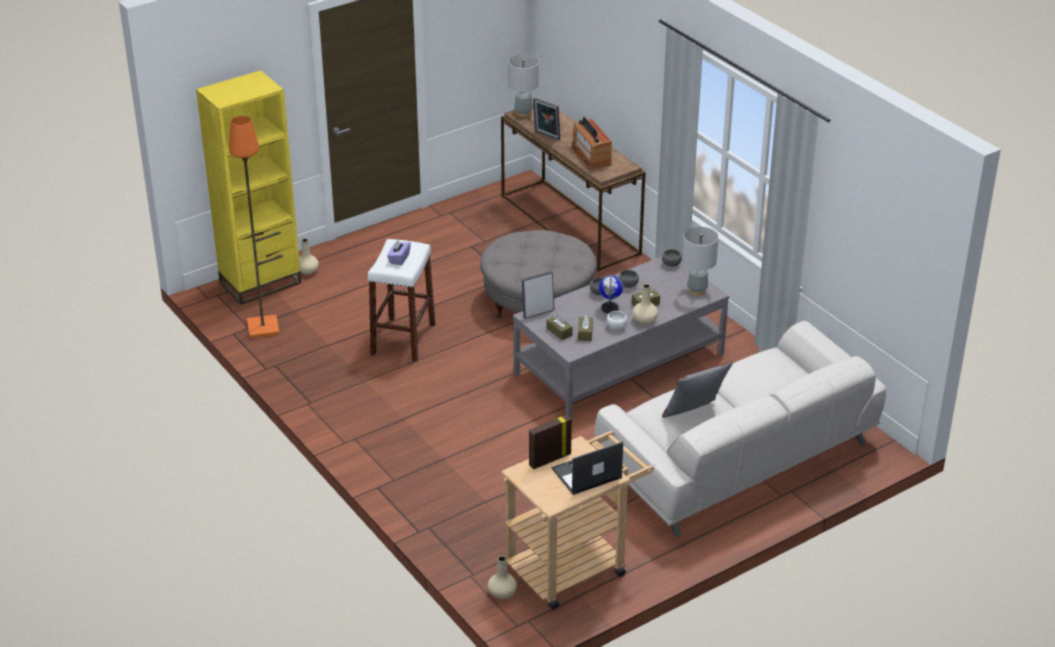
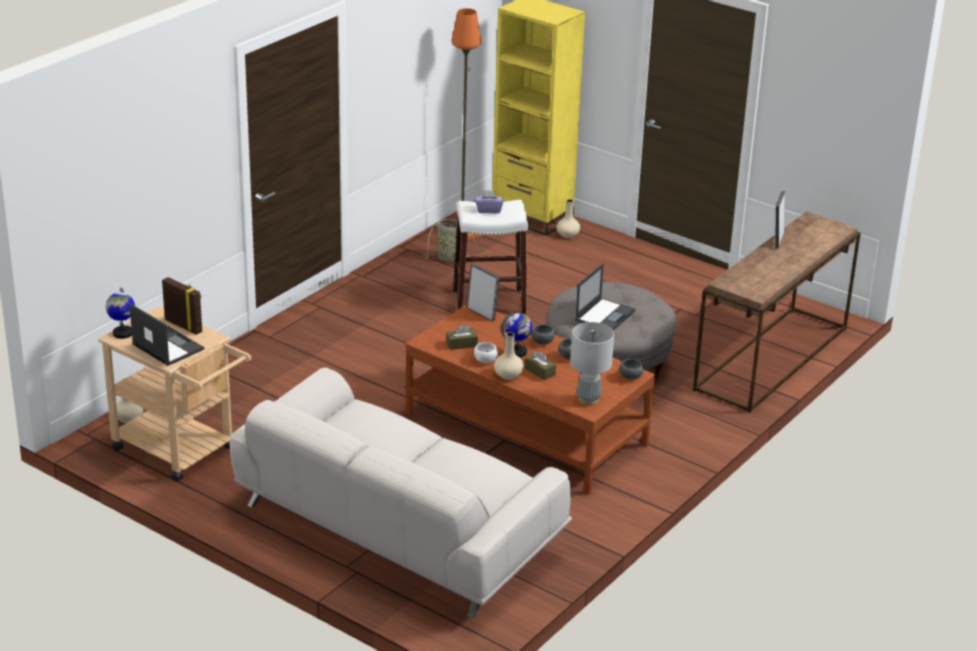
camera: 70 degrees right, 5 degrees down
(309, 343) = (452, 258): none -> basket
(523, 113) = (814, 221): grey table lamp -> none
(547, 499) = (122, 333): none -> globe
(549, 260) = (605, 315): none -> laptop
(559, 332) = (455, 330): brown tissue box -> none
(591, 156) = (758, 270): radio -> none
(619, 364) = (525, 429): grey coffee table -> brown coffee table
(694, 413) = (366, 434): grey pillow -> none

